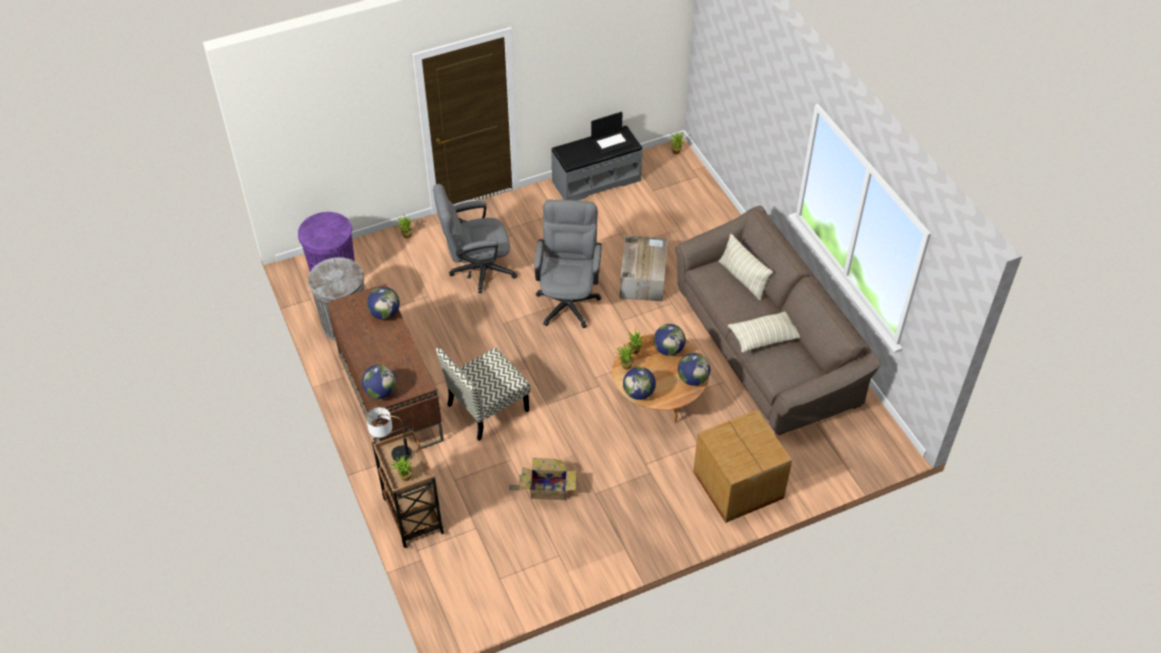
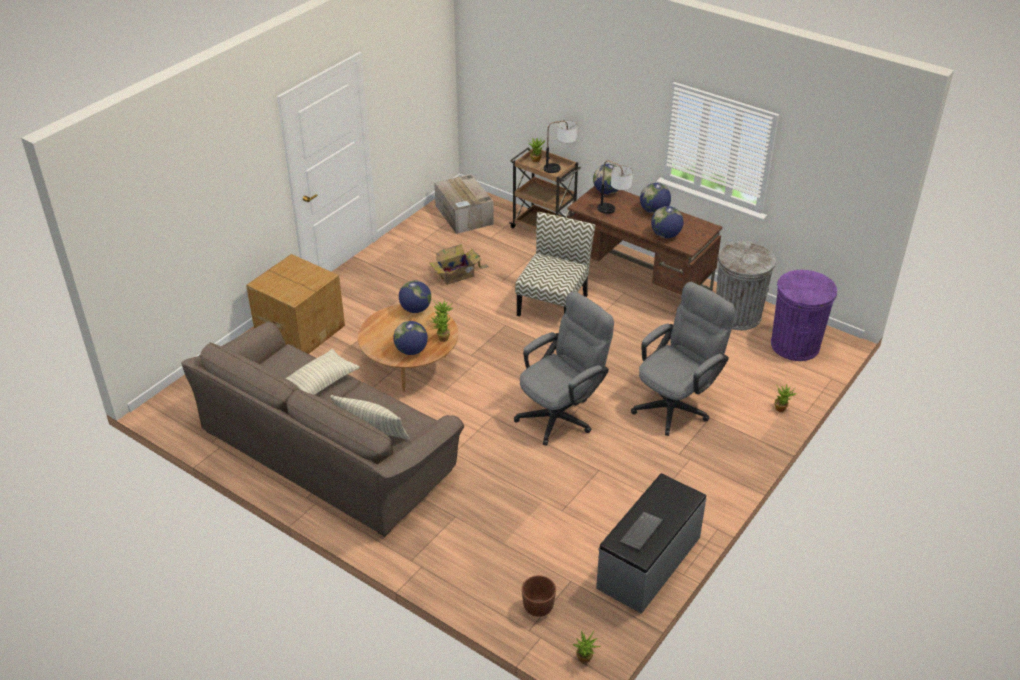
camera: 150 degrees right, 10 degrees down
(401, 362) = (613, 212): none -> table lamp
(568, 299) = (561, 414): grey office chair -> grey office chair turned 105 degrees counterclockwise
(611, 142) = (642, 533): laptop -> keyboard
(643, 277) = (503, 467): cardboard box -> cardboard box (464, 215)
(684, 185) = (537, 608): none -> brown planter
(692, 379) = (373, 336): globe -> globe (654, 211)

